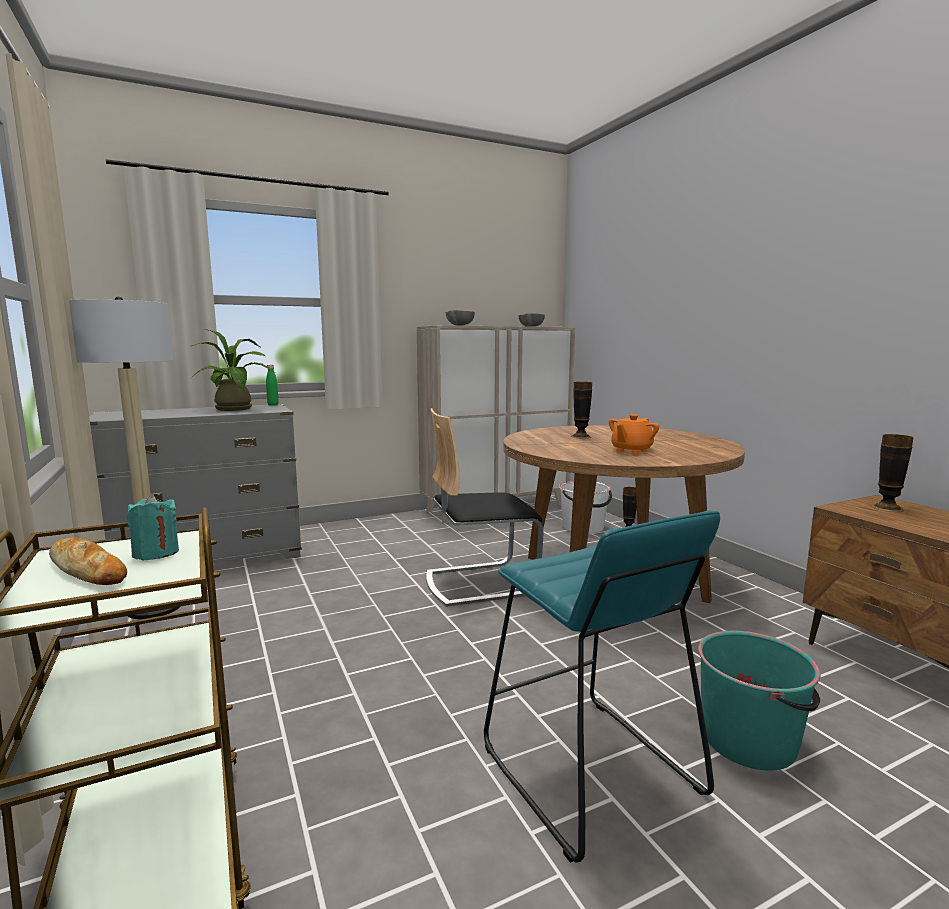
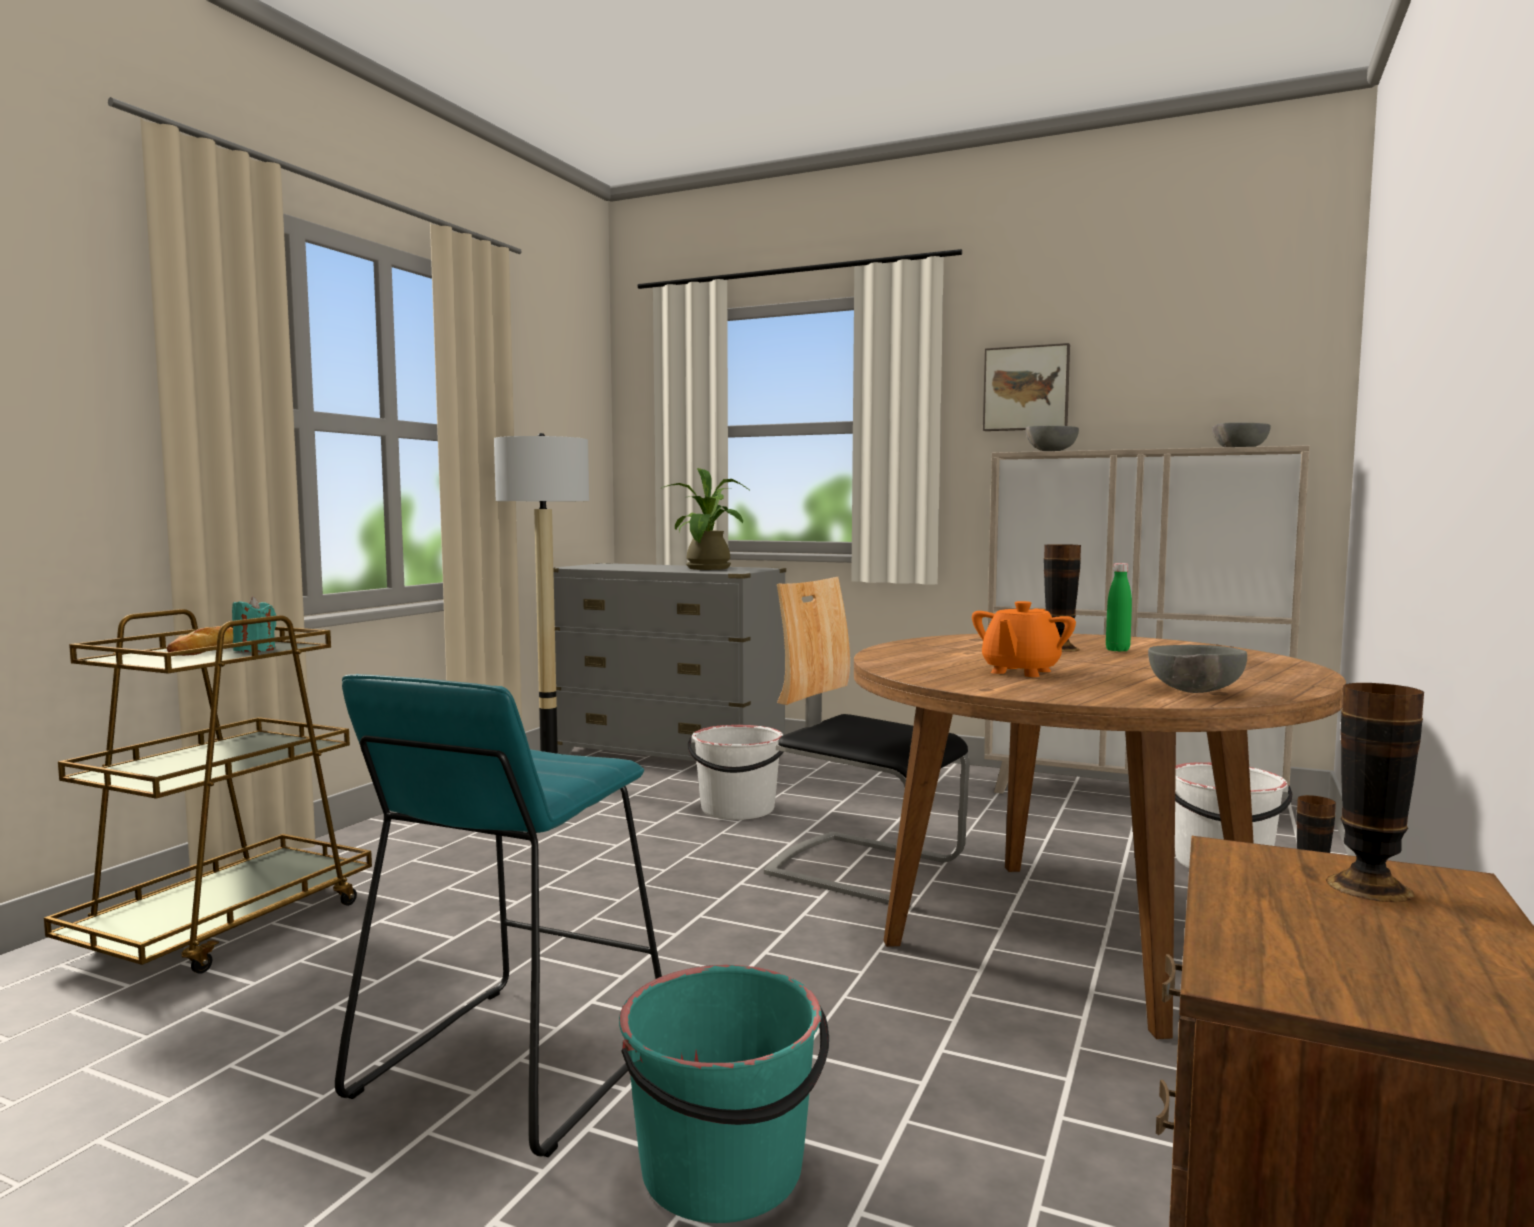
camera: 50 degrees right, 5 degrees down
(273, 405) = (766, 568): green bottle -> green bottle (1117, 650)
(344, 577) = (737, 809): none -> white bucket
(422, 285) = (1026, 388): none -> picture
(631, 451) = (1020, 671): orange teapot -> orange teapot turned 60 degrees counterclockwise
(710, 448) = (1194, 692): none -> grey bowl

